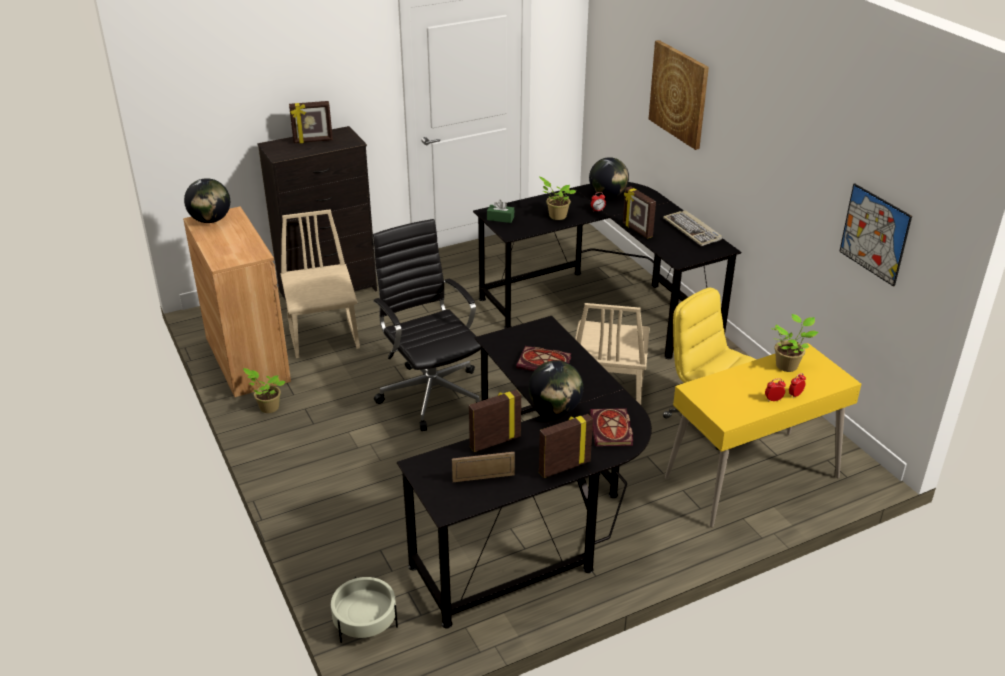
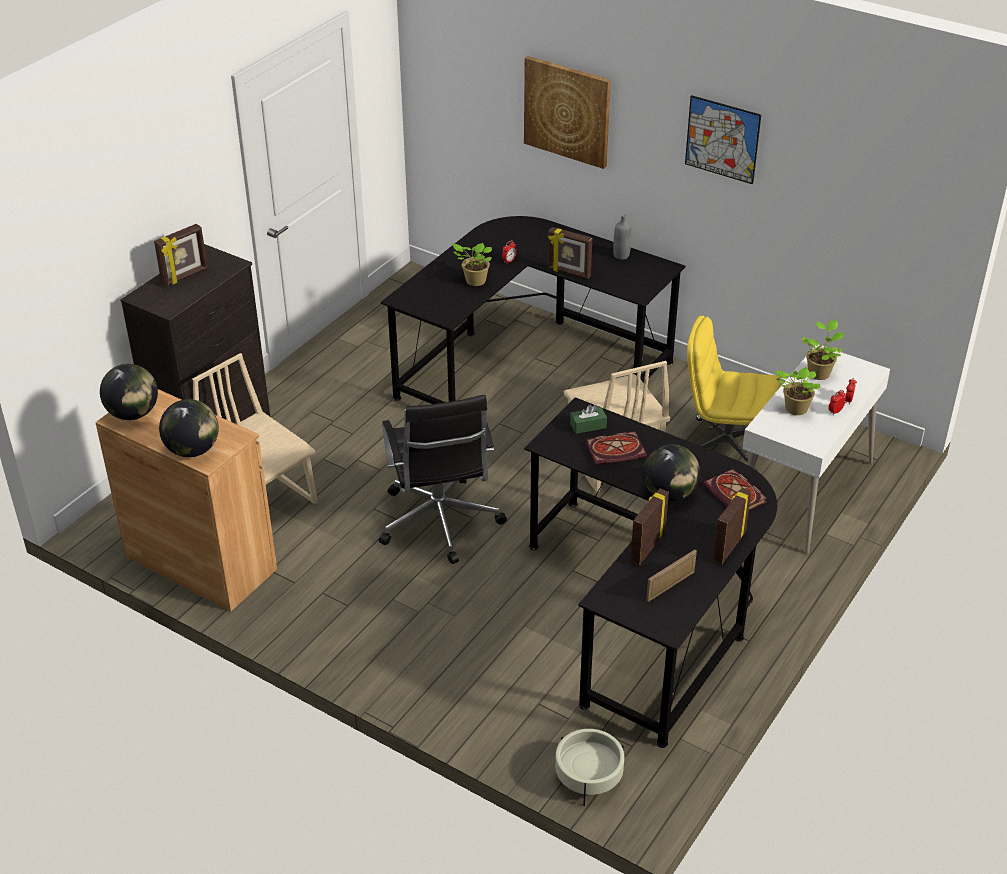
camera: 30 degrees left, 5 degrees up
(267, 407) = (280, 608): potted plant -> potted plant (794, 409)
(431, 393) = (439, 523): black office chair -> black office chair turned 135 degrees counterclockwise
(500, 218) = (419, 302): green tissue box -> green tissue box (588, 426)
(607, 195) = (503, 239): globe -> globe (192, 450)
(693, 230) = (621, 255): keyboard -> grey bottle
(752, 478) = (804, 493): yellow desk -> white desk
(874, 234) = (861, 222): picture -> picture (722, 139)

